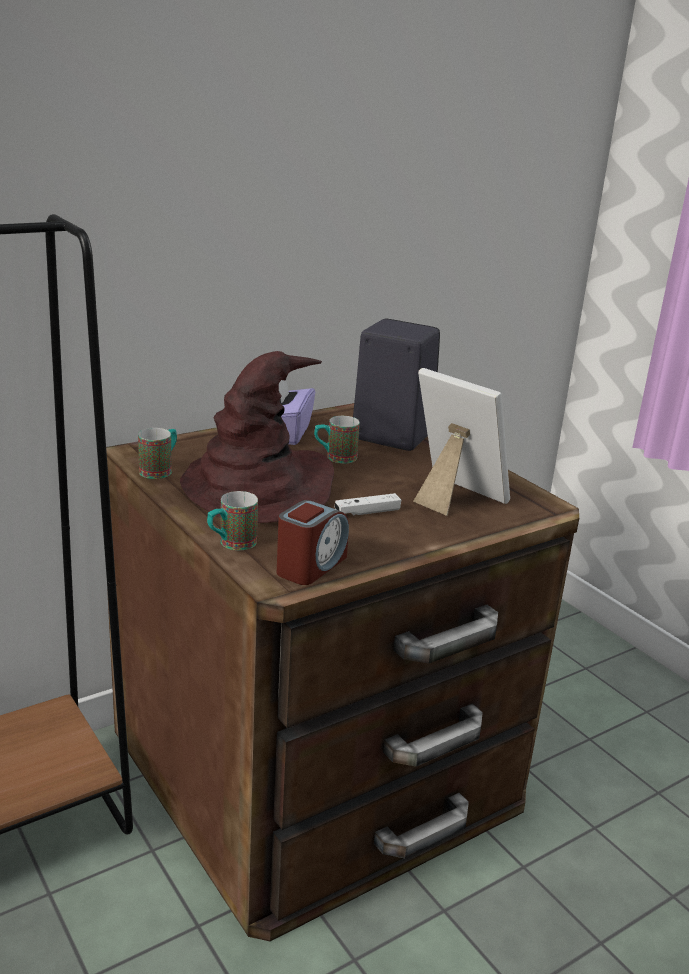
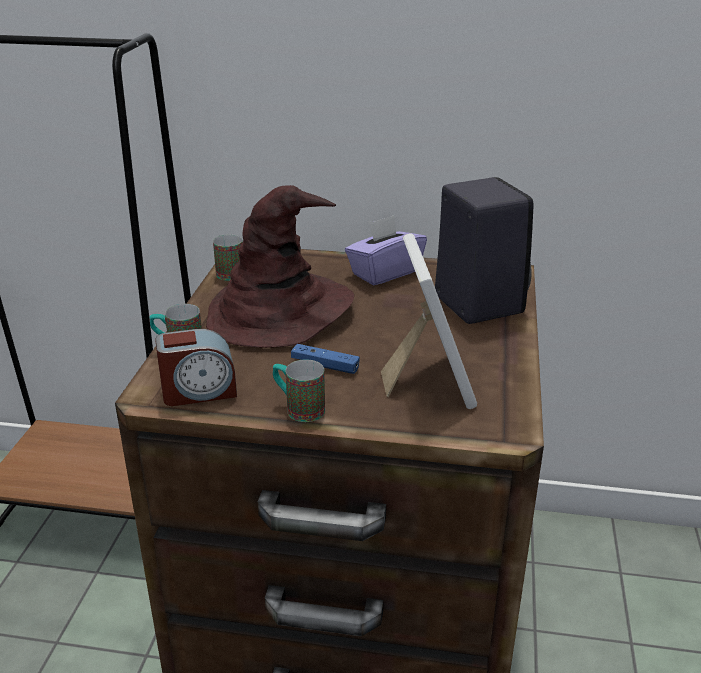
camera: 45 degrees right, 5 degrees up
(335, 457) = (387, 307): mug -> mug (298, 408)
(367, 512) = (325, 365): white game controller -> blue game controller

